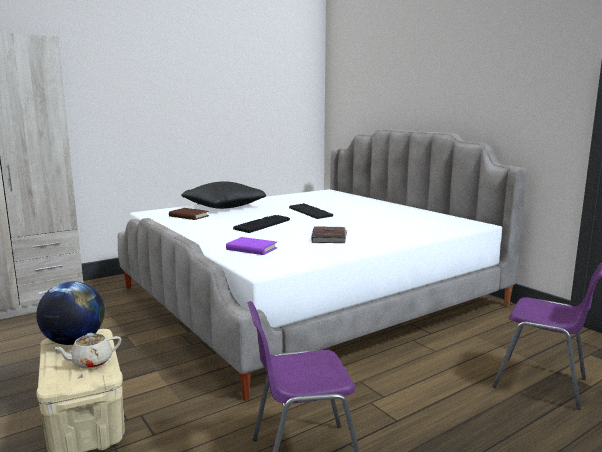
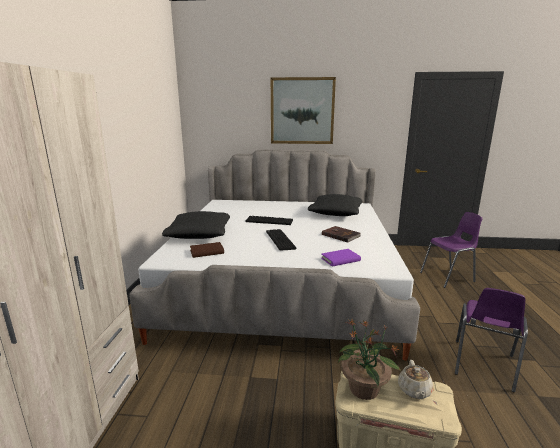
camera: 50 degrees left, 5 degrees up
(74, 341) = (364, 389): globe -> potted plant
(405, 223) = (335, 213): none -> black pillow
(437, 75) = (302, 111): none -> picture

